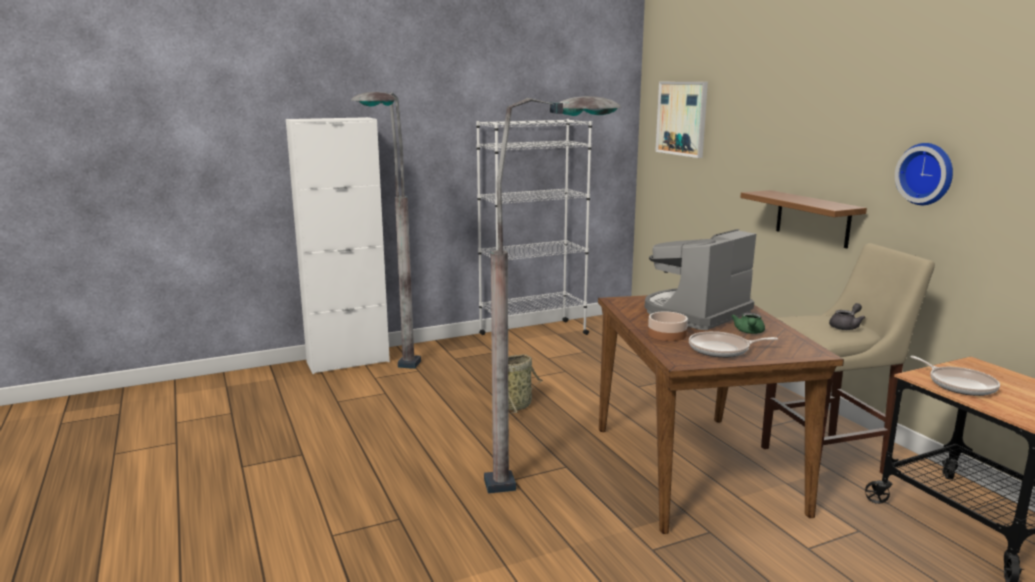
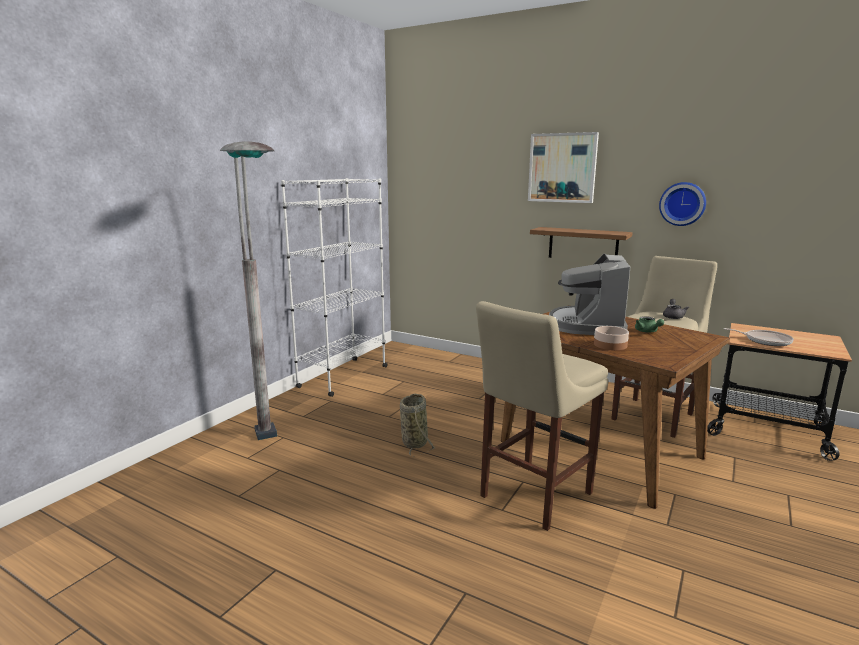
camera: 35 degrees left, 0 degrees up
(348, 362) = (195, 450): white cabinet -> none
(555, 480) = (532, 496): grey floor lamp -> beige stool
(682, 118) = (440, 176): picture -> picture (562, 168)
(722, 349) = (664, 347): frying pan -> none

